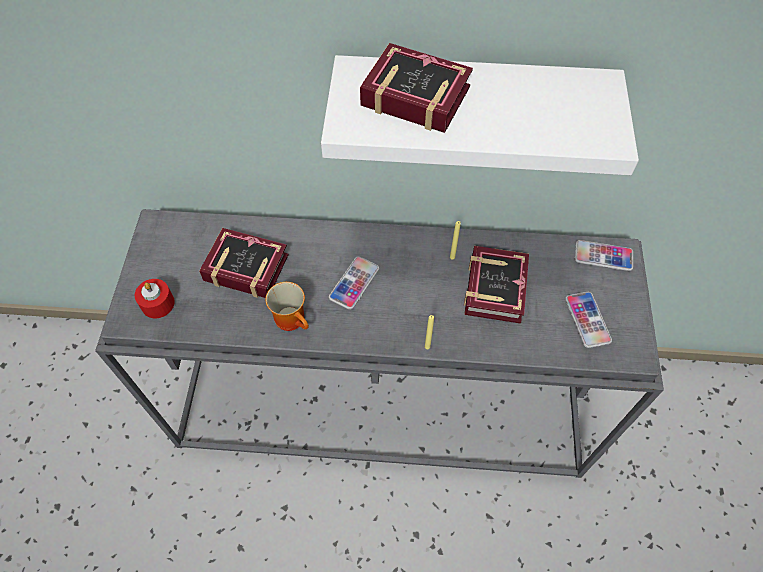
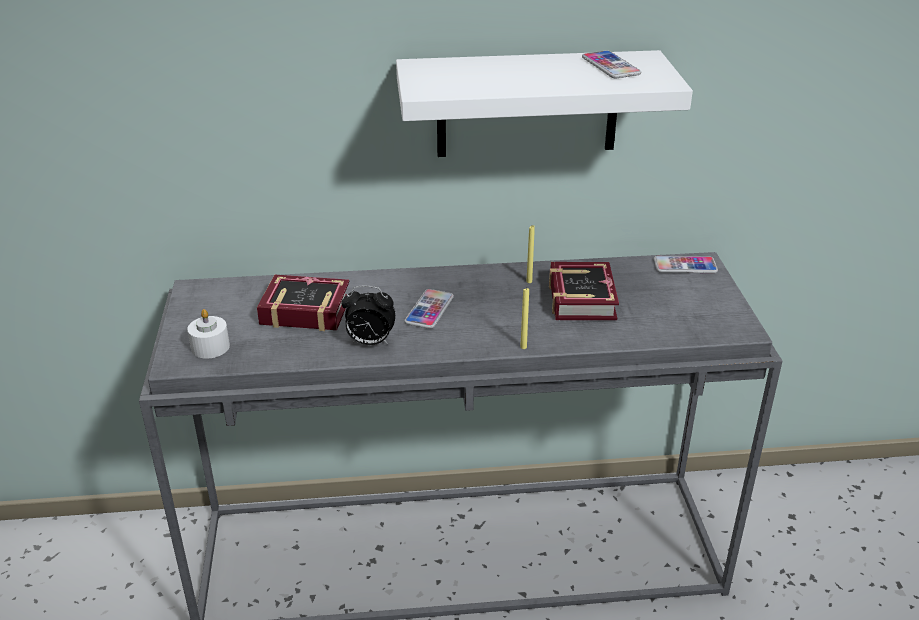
camera: 10 degrees left, 25 degrees down
(158, 304) = (210, 347): red candle -> white candle
(294, 319) = (370, 342): mug -> alarm clock
(412, 93) = (477, 72): book -> none
(587, 320) = (685, 311): phone -> phone (610, 66)

